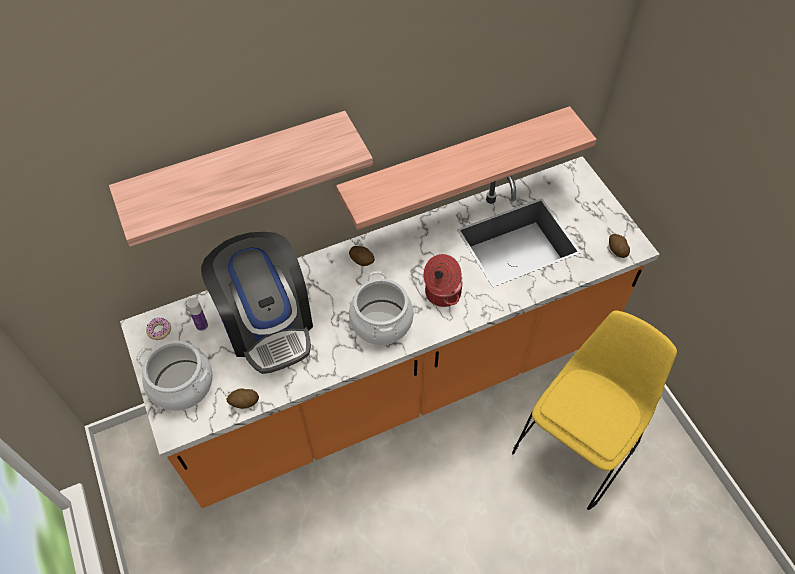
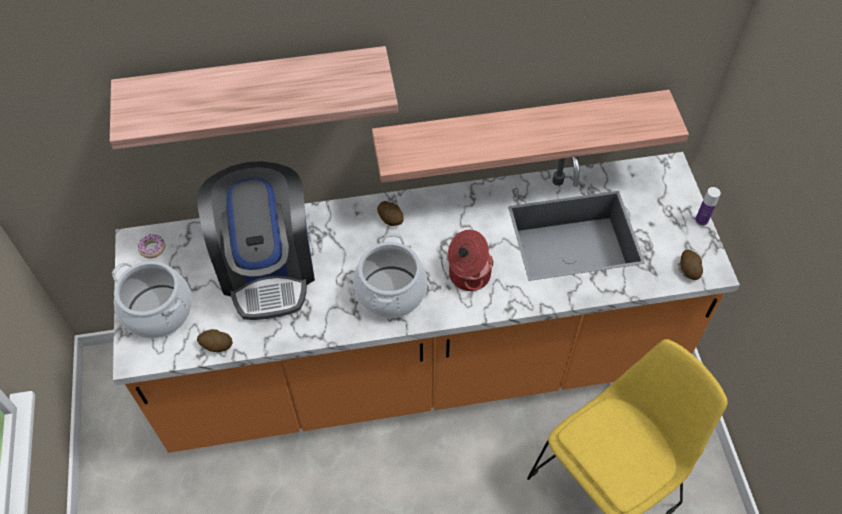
camera: 15 degrees right, 0 degrees up
(202, 325) = (198, 253): bottle -> bottle (701, 220)

